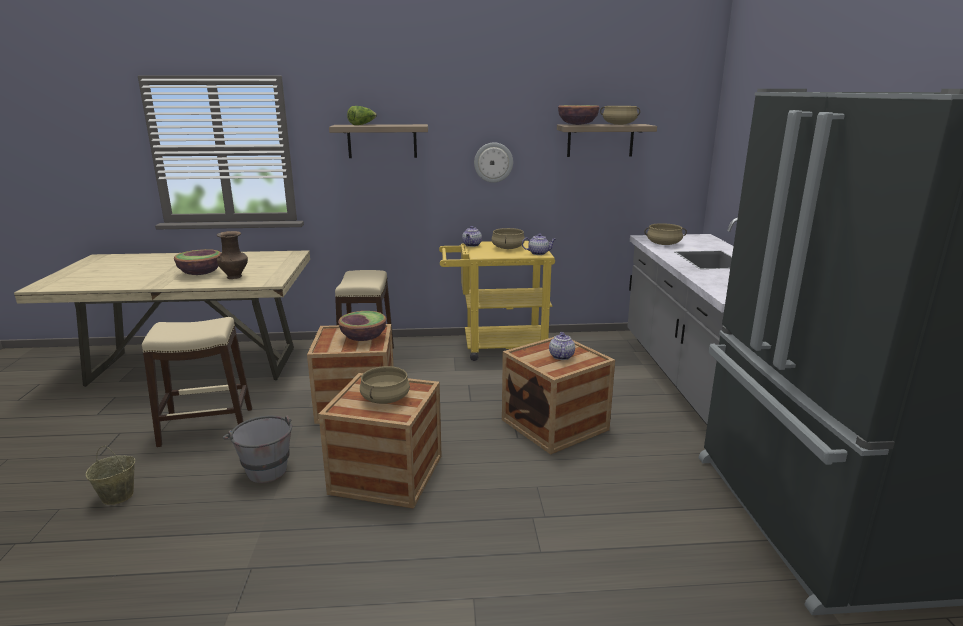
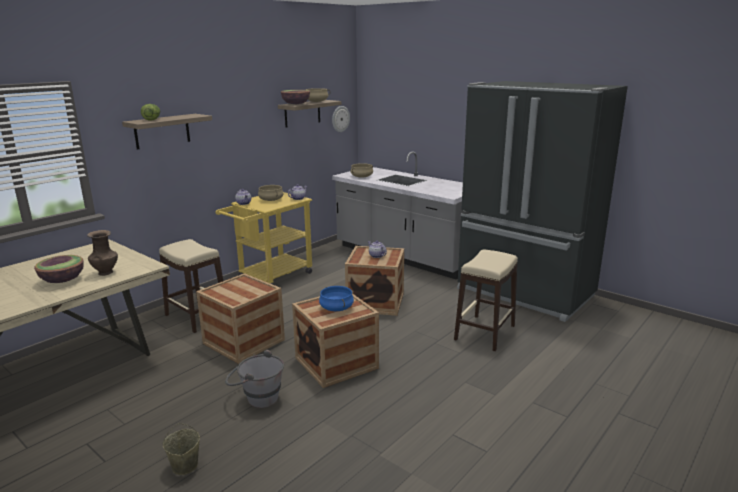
camera: 45 degrees left, 0 degrees up
(207, 427) = (159, 403): beige stool -> beige stool (485, 332)
(363, 338) = (245, 287): bowl -> none
(385, 398) = (336, 308): beige cooking pot -> blue cooking pot
(493, 162) = (242, 137): wall clock -> wall clock (340, 119)

